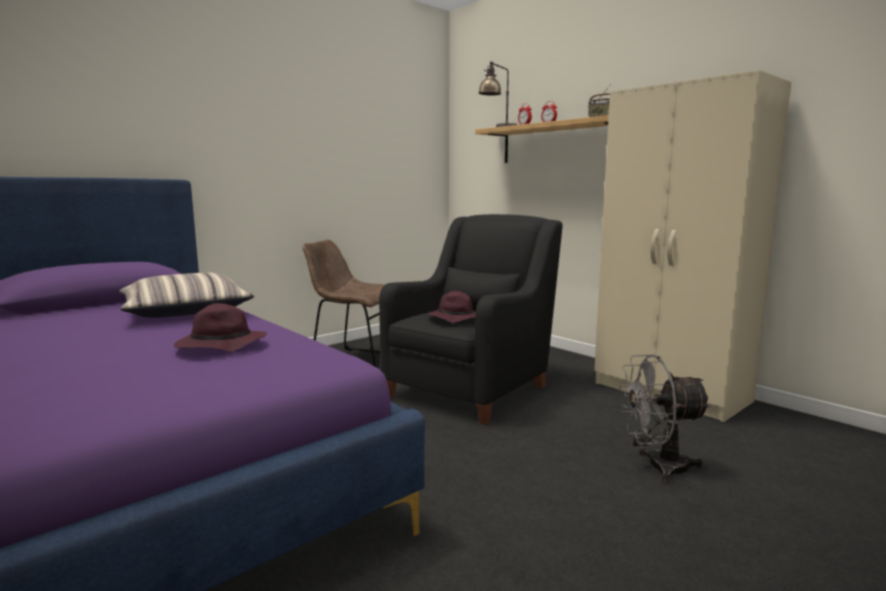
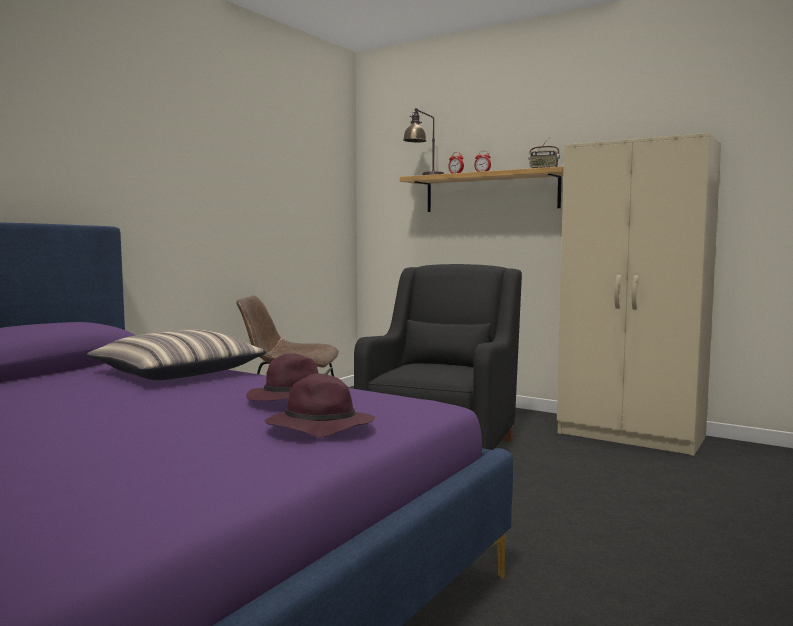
camera: 15 degrees left, 5 degrees down
(454, 319) = (438, 371): purple hat -> purple hat (318, 427)
(657, 467) = (667, 497): grey fan -> none

